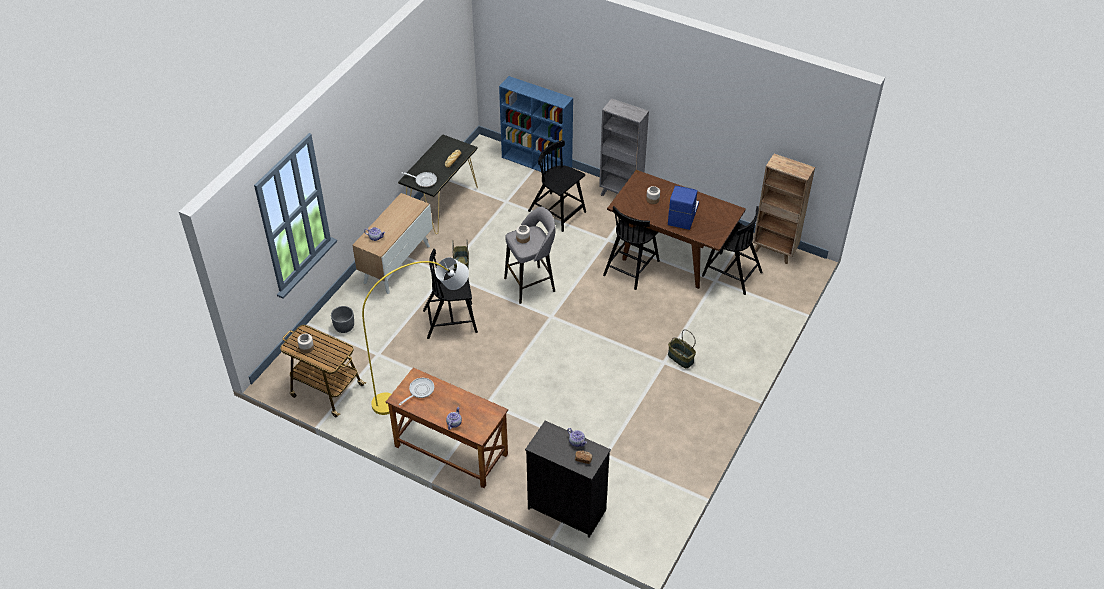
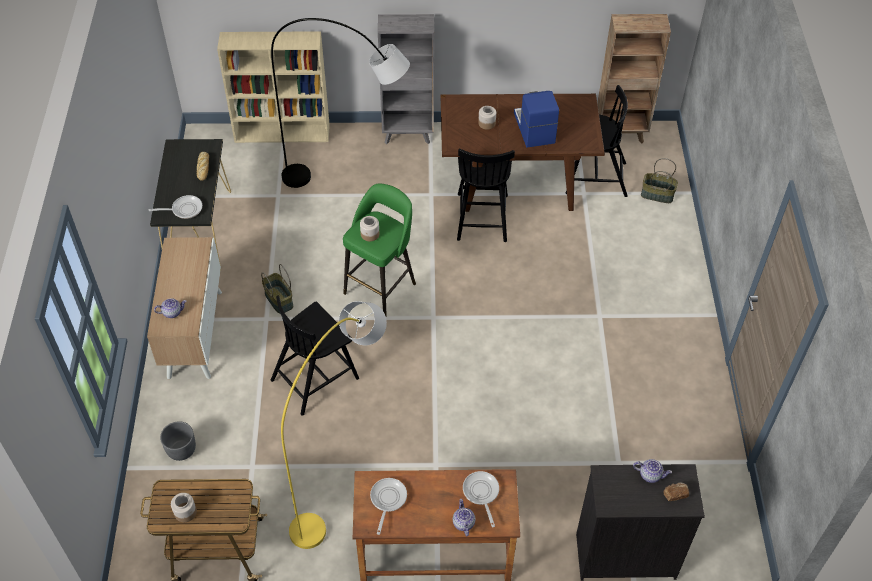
camera: 30 degrees left, 5 degrees up
(477, 412) = (481, 493): none -> frying pan
(531, 284) = (381, 287): grey stool -> green stool
(537, 163) = (283, 133): blue bookcase -> beige bookcase
(557, 212) = (350, 184): black chair -> grey floor lamp
(680, 358) = (613, 303): basket -> basket (656, 195)

